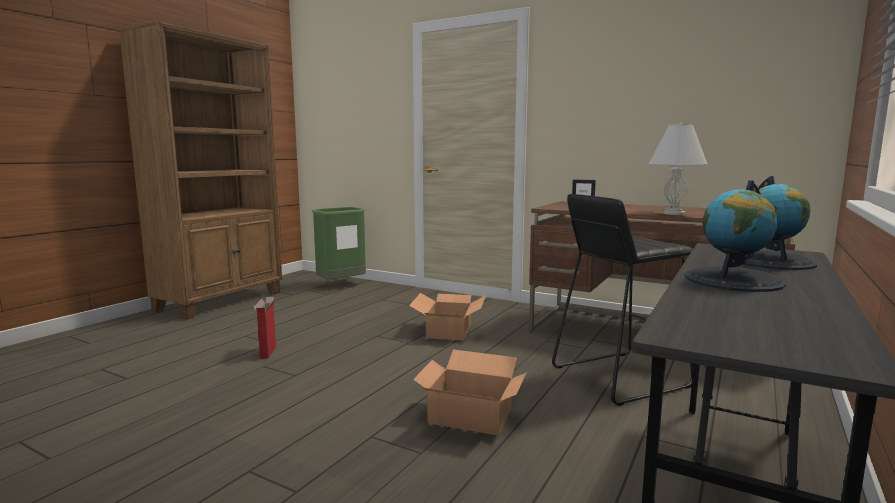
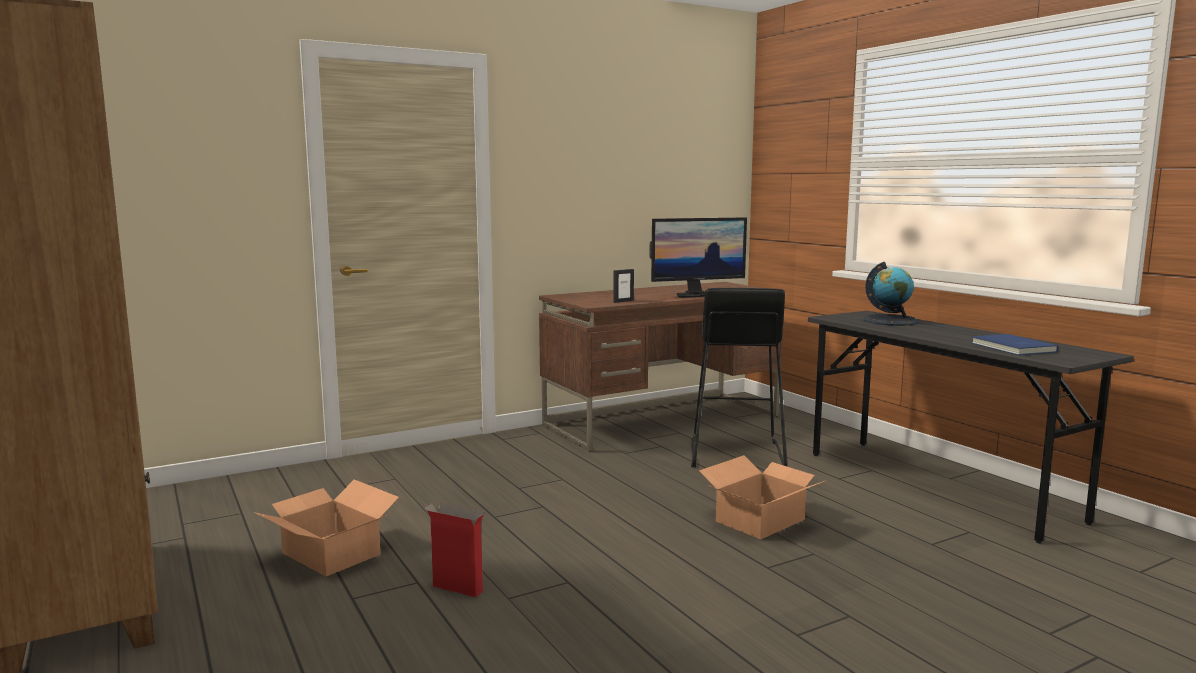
camera: 60 degrees left, 0 degrees up
(341, 285) = (210, 497): green trash can -> none
(449, 331) = (536, 480): cardboard box -> cardboard box (331, 553)
(674, 213) = (696, 295): white table lamp -> monitor
(728, 309) = (1012, 347): none -> blue book
(733, 280) = (942, 335): globe -> none

